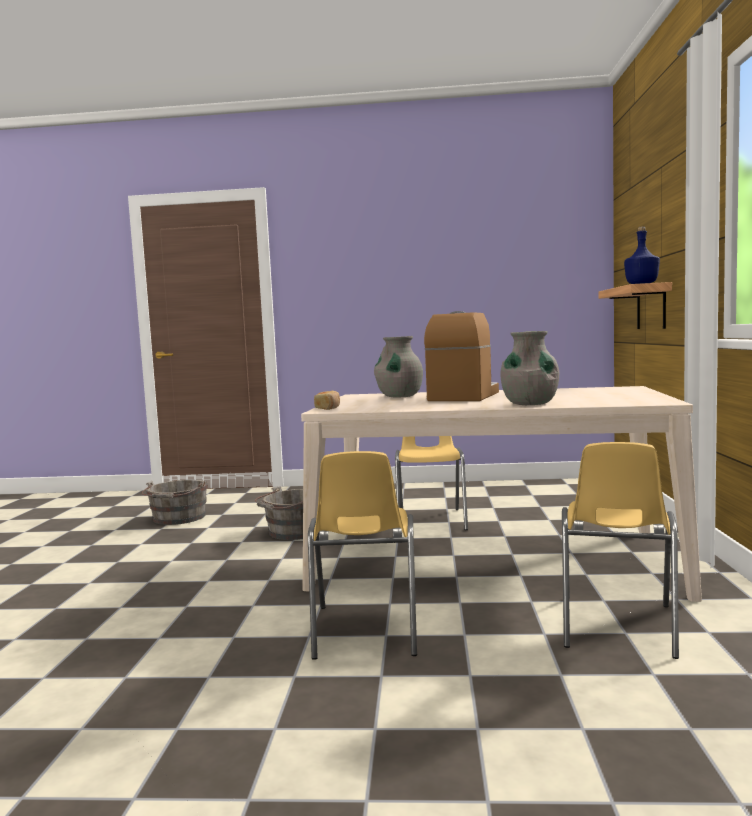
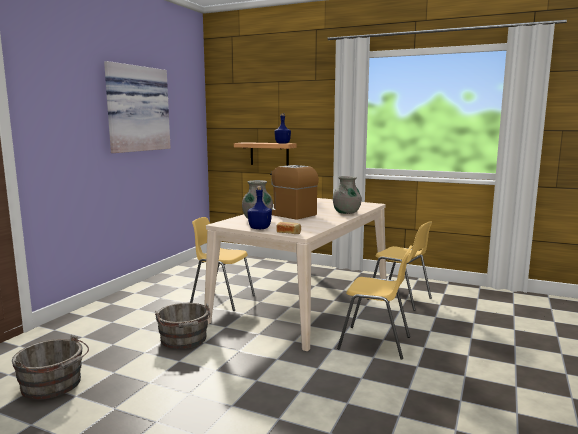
camera: 70 degrees left, 5 degrees up
(346, 401) = (259, 228): none -> blue bottle
(446, 253) = (136, 109): none -> picture

